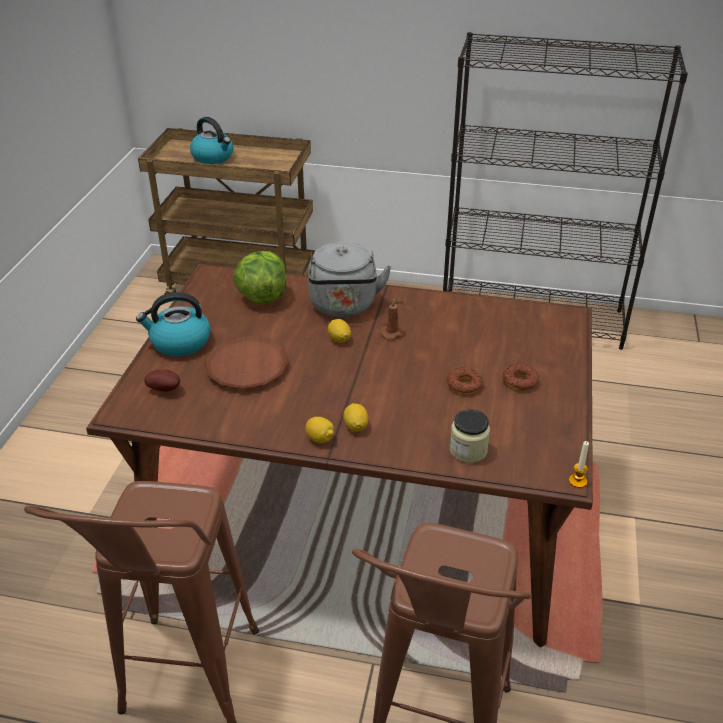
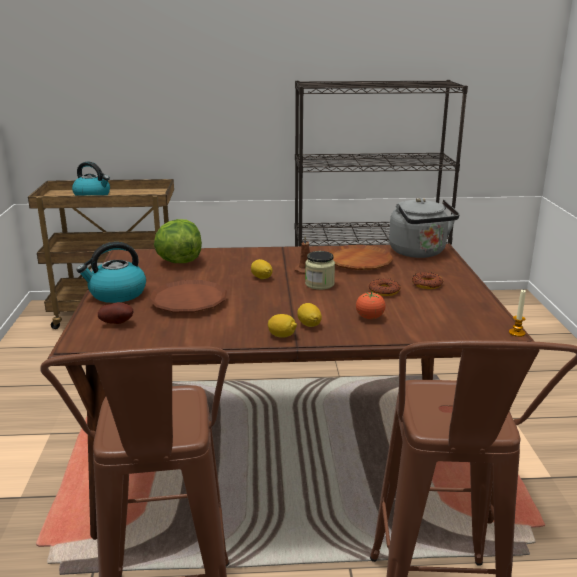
camera: 15 degrees left, 15 degrees down
(344, 307) = (253, 260): grey kettle -> grey kettle (419, 253)
(426, 426) = (369, 318): none -> tomato
(461, 328) = (359, 262): none -> brown plate
(468, 450) = (415, 327): jar -> jar (319, 284)

